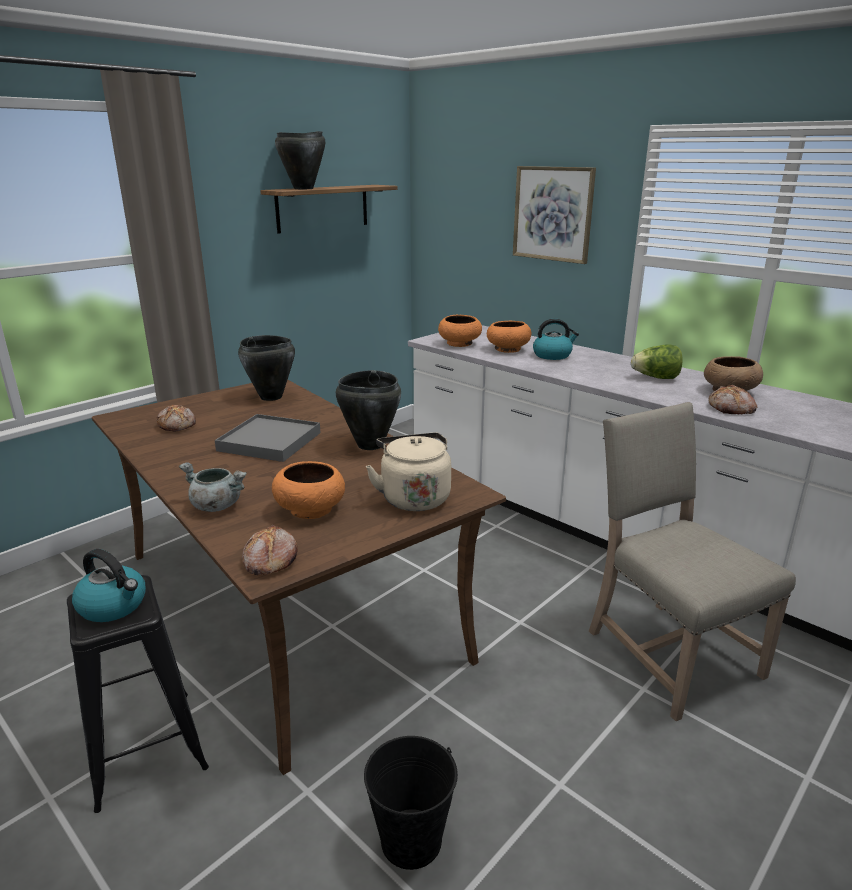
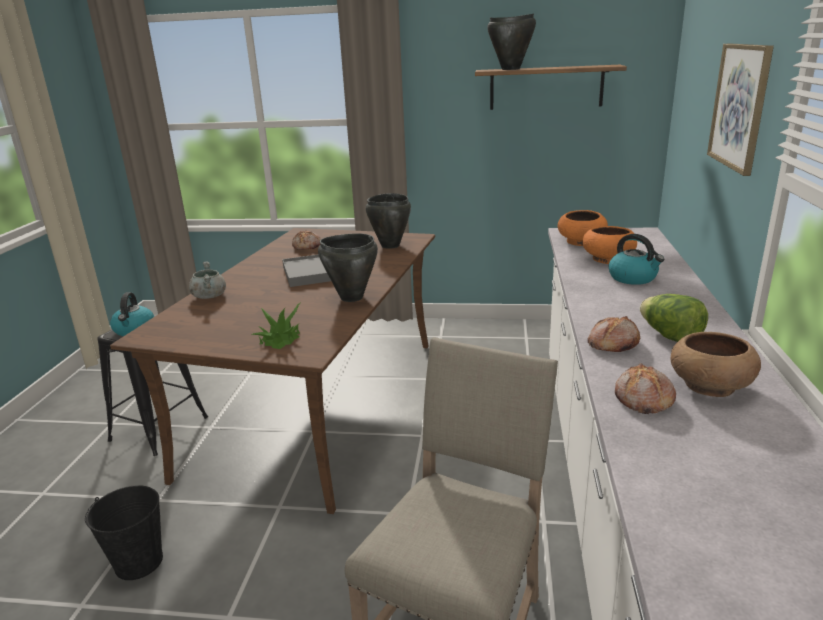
camera: 55 degrees right, 0 degrees up
(269, 560) = (154, 333): bread -> bread (612, 344)
(310, 509) = (230, 318): orange bowl -> none
(413, 497) = (280, 339): beige kettle -> potted plant

